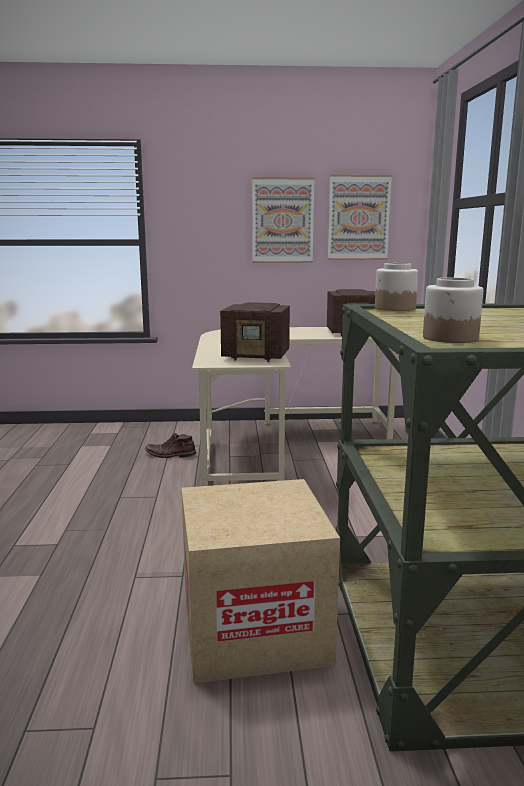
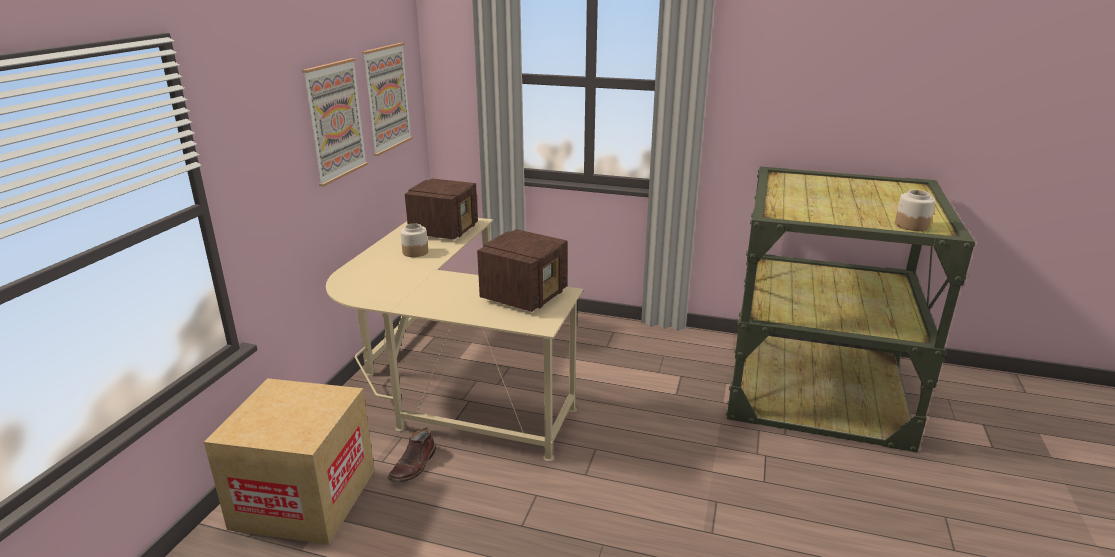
camera: 70 degrees left, 10 degrees up
(254, 629) = (801, 476): cardboard box -> cardboard box (304, 498)
(394, 308) = (782, 211): jar -> jar (415, 252)

